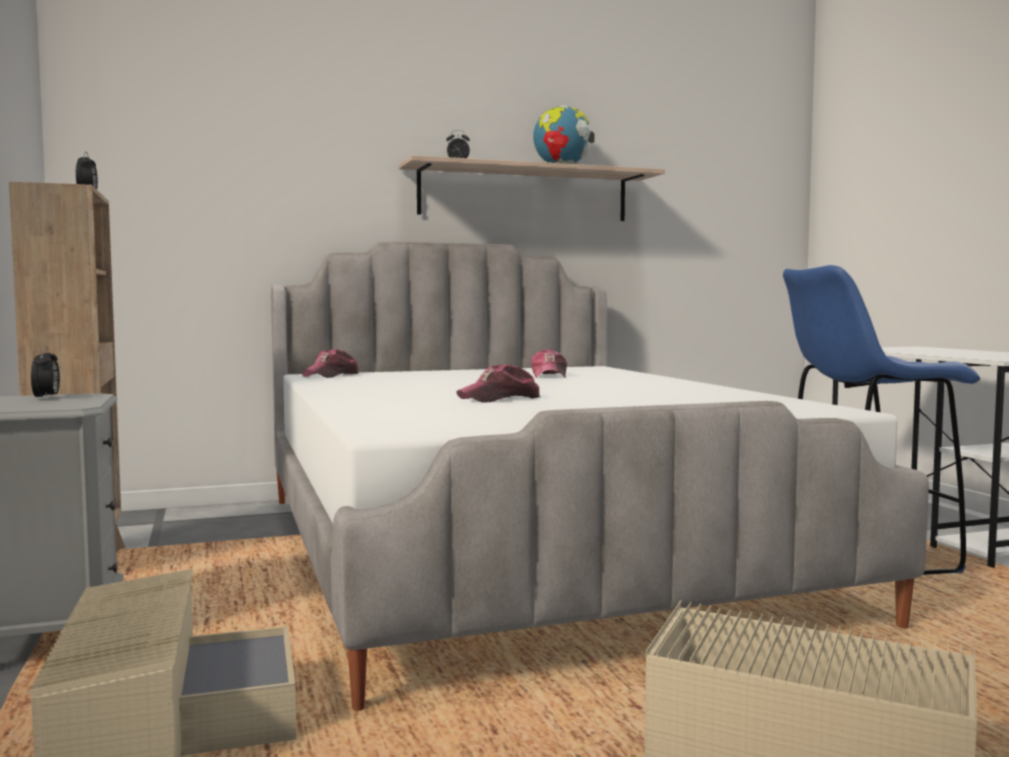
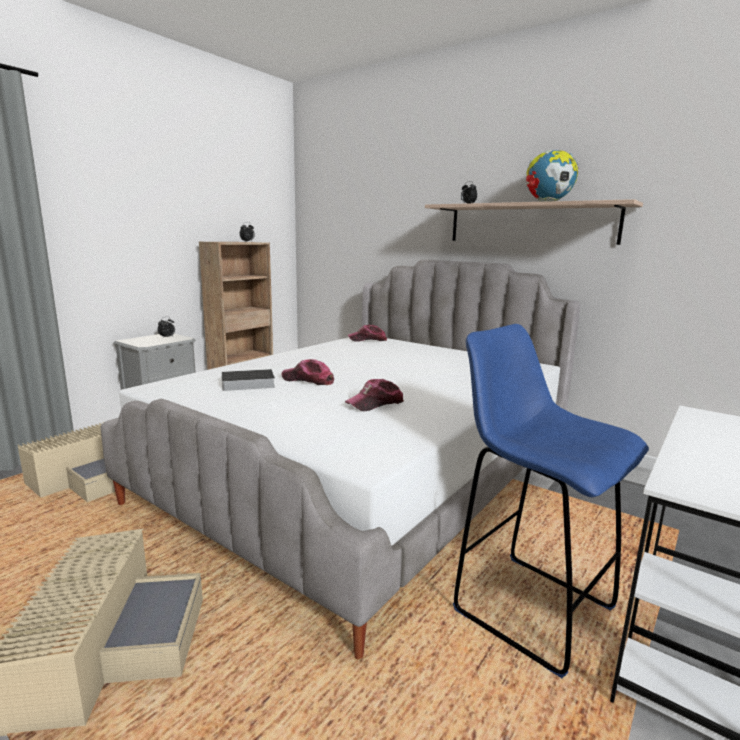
camera: 55 degrees right, 10 degrees up
(465, 411) = (246, 384): none -> book
(549, 376) = (454, 367): cap -> cap (375, 403)

